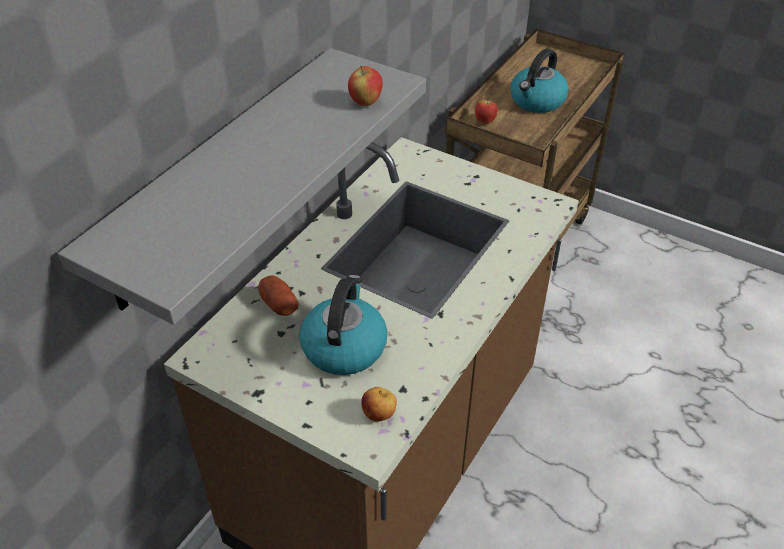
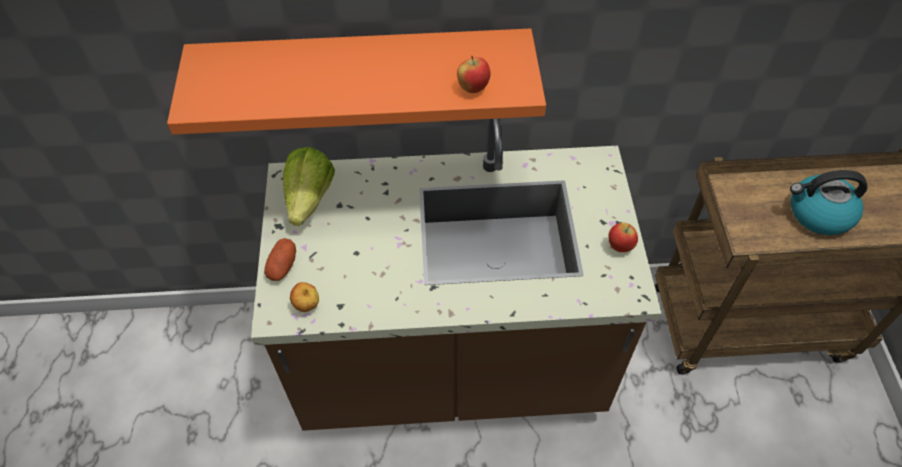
camera: 55 degrees right, 10 degrees up
(221, 176) = (363, 70): grey shelf -> orange shelf
(249, 352) = (310, 199): none -> lettuce
(279, 305) = (365, 187): potato -> potato (282, 266)
(344, 346) = (354, 247): kettle -> none
(484, 122) = (740, 192): apple -> apple (619, 246)

